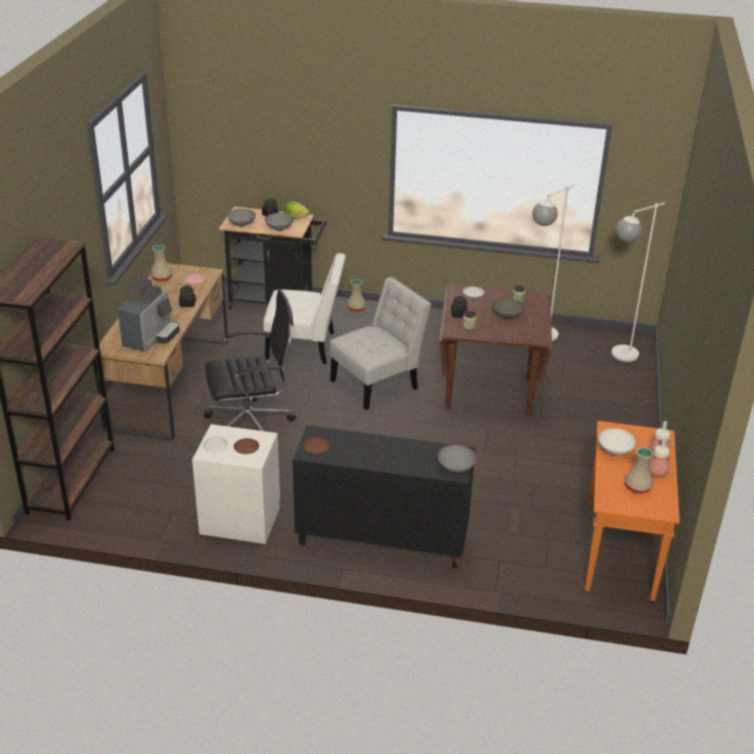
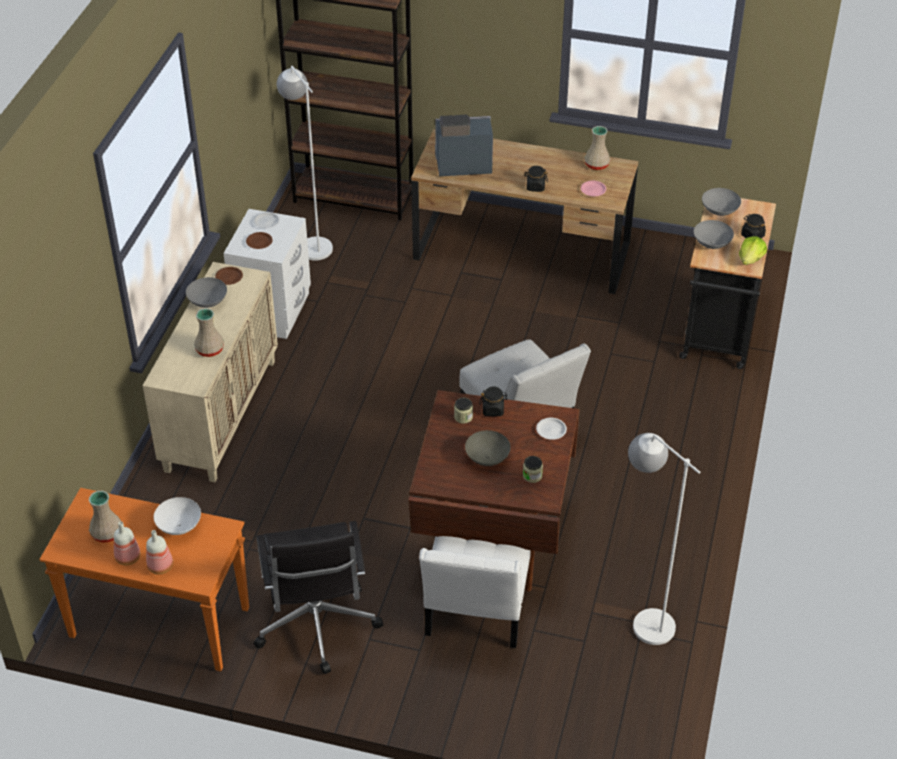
camera: 95 degrees right, 10 degrees up
(151, 338) = (461, 165): coffee machine -> coffee machine turned 150 degrees clockwise
(252, 426) = (434, 317): black office chair -> black office chair (316, 625)
(305, 346) = (607, 362): white chair -> white chair (475, 611)
(356, 309) = (709, 415): beige vase -> beige vase (209, 350)
(380, 540) = (220, 414): black cabinet -> beige cabinet
(456, 468) = (169, 378): grey bowl -> grey bowl (207, 302)
(617, 357) = (591, 713): white floor lamp -> white floor lamp (310, 242)

